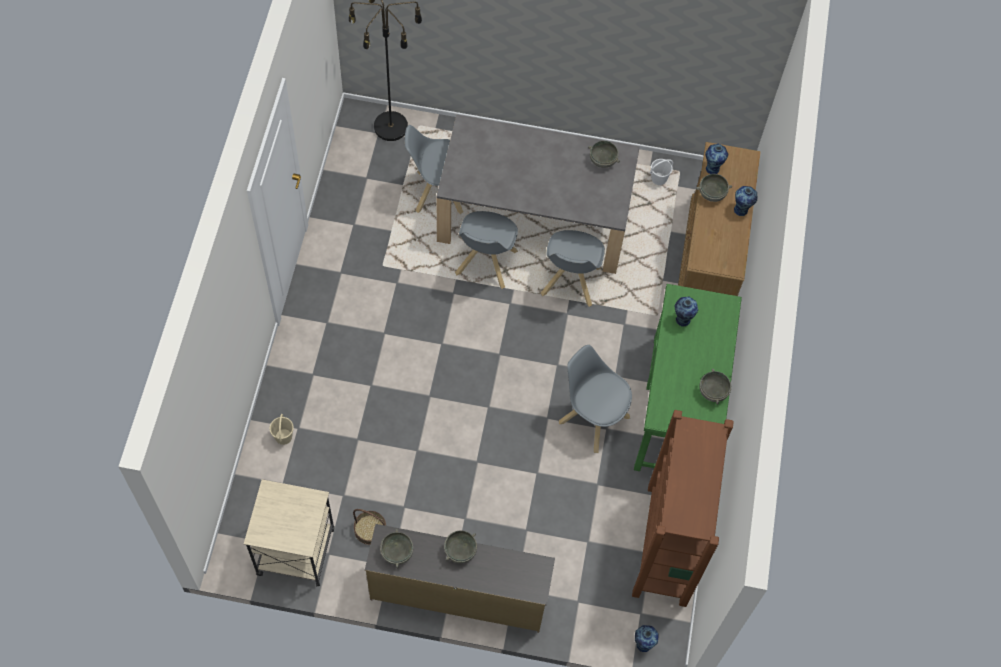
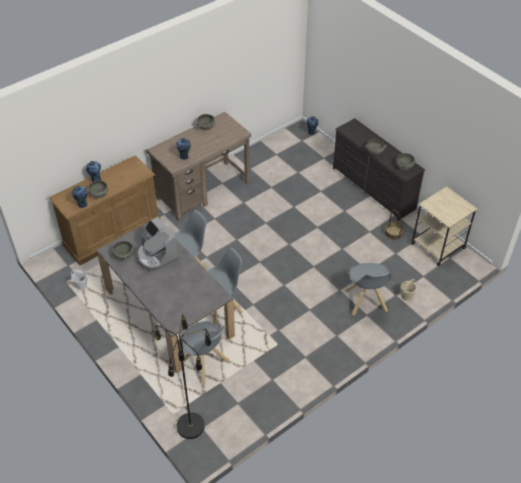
camera: 135 degrees left, 15 degrees down
(569, 185) = (156, 255): none -> coffee machine
(592, 418) = (245, 210): grey chair -> grey chair (366, 302)
(667, 545) = (265, 152): brown bookcase -> none
(678, 409) = (203, 189): green desk -> brown desk

